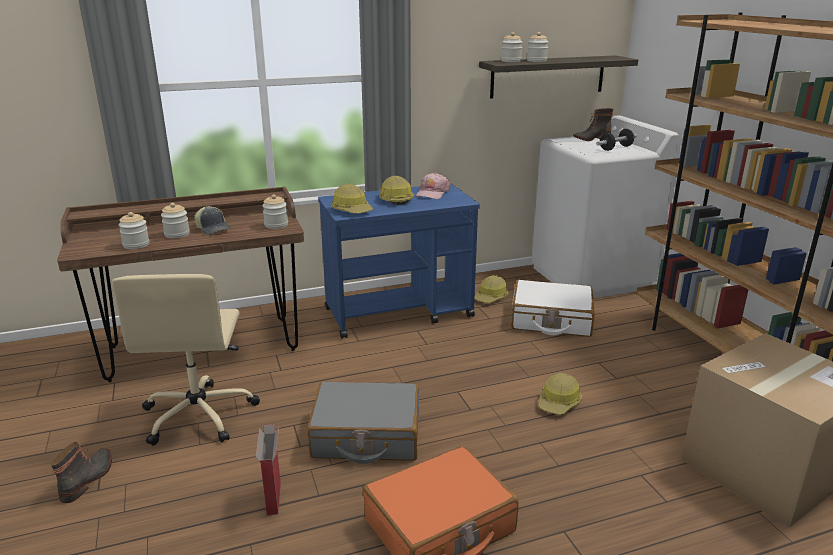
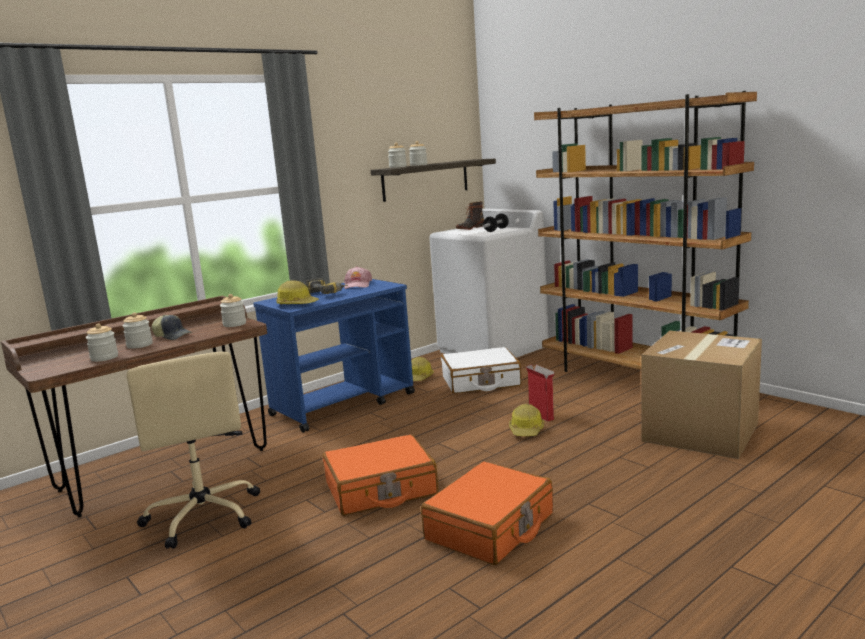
camera: 20 degrees left, 10 degrees down
(88, 478) = (122, 590): boot -> none
(274, 499) = (330, 551): cardboard box -> cardboard box (542, 416)
(366, 435) = (381, 489): grey suitcase -> orange suitcase
(394, 199) = (328, 293): hard hat -> power drill

